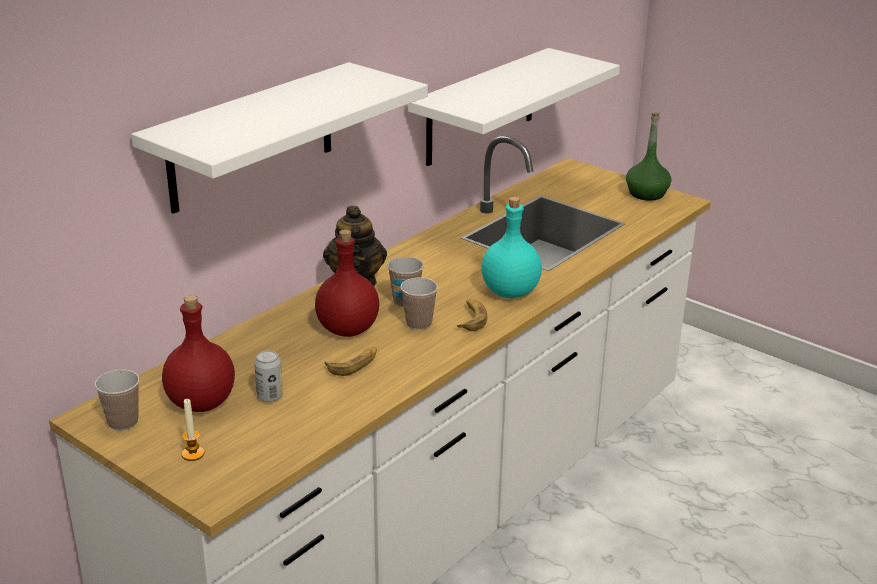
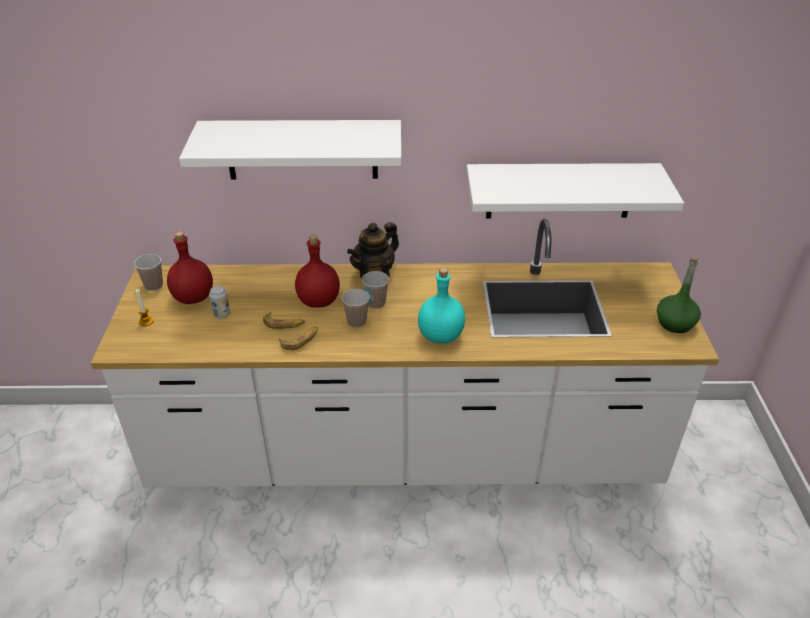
camera: 50 degrees right, 10 degrees up
(471, 319) = (387, 338): banana -> banana (300, 340)

